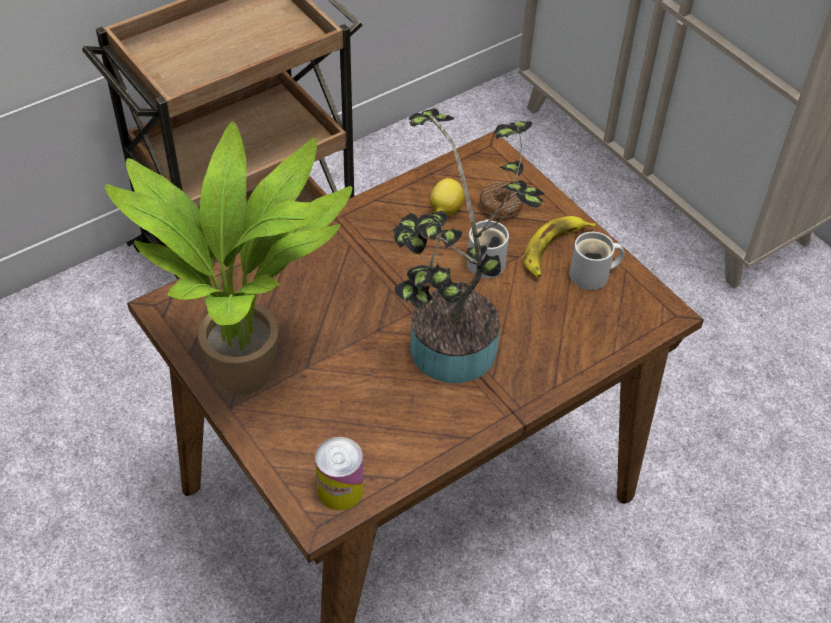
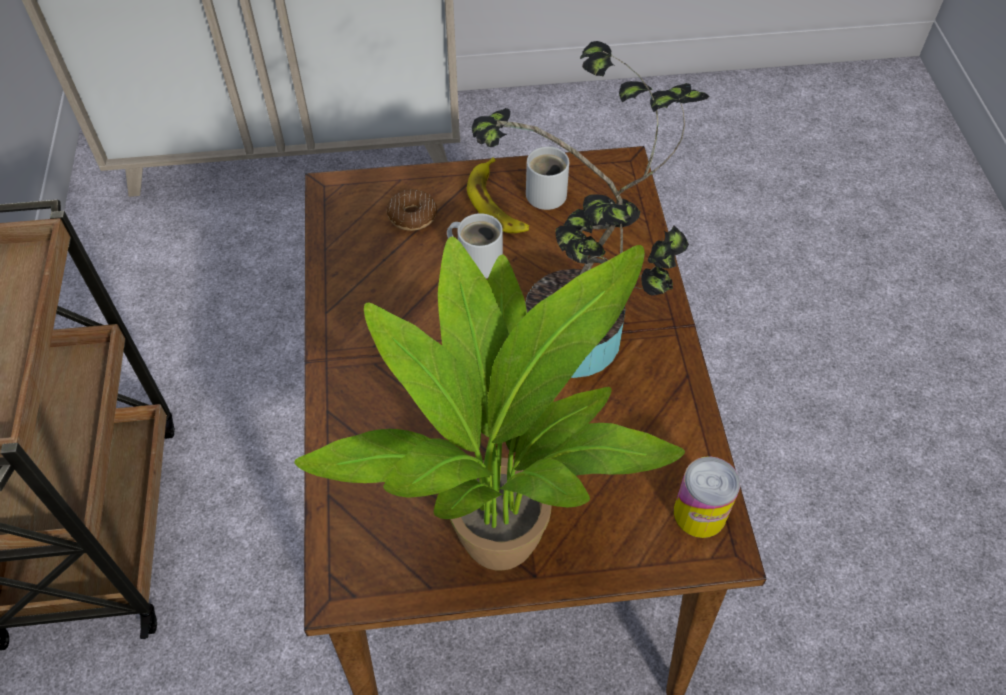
camera: 60 degrees left, 5 degrees up
(445, 210) = (385, 261): lemon -> none

